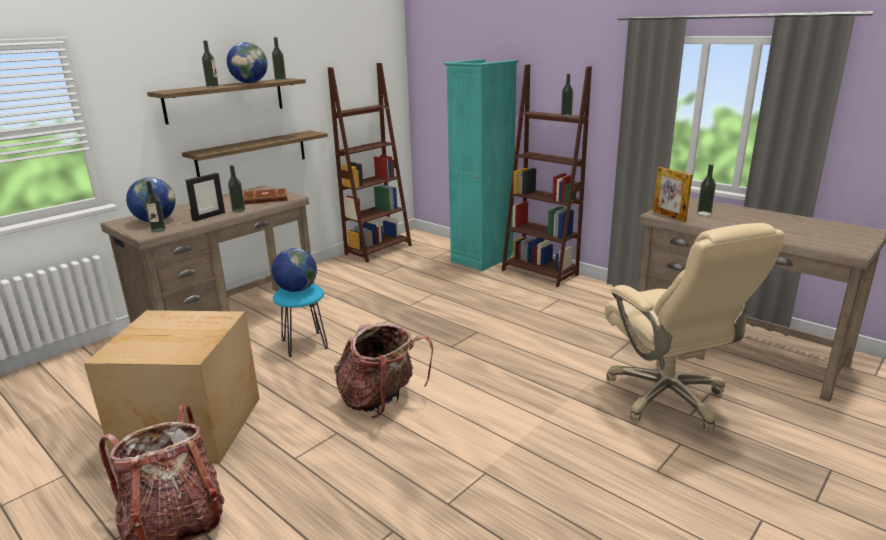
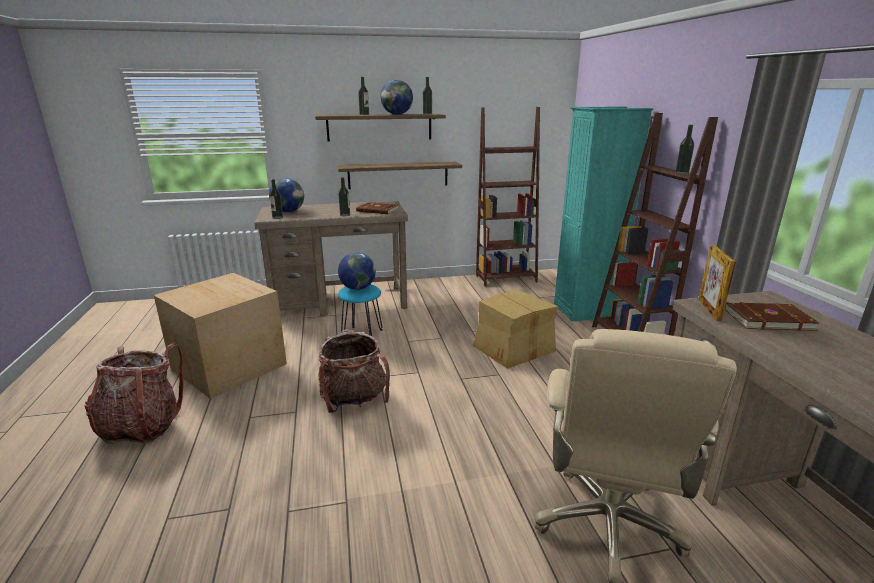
camera: 35 degrees right, 0 degrees up
(208, 216) = (320, 215): picture frame -> none
(462, 307) = (513, 348): none -> cardboard box
(704, 213) = (766, 319): bottle -> brown book

